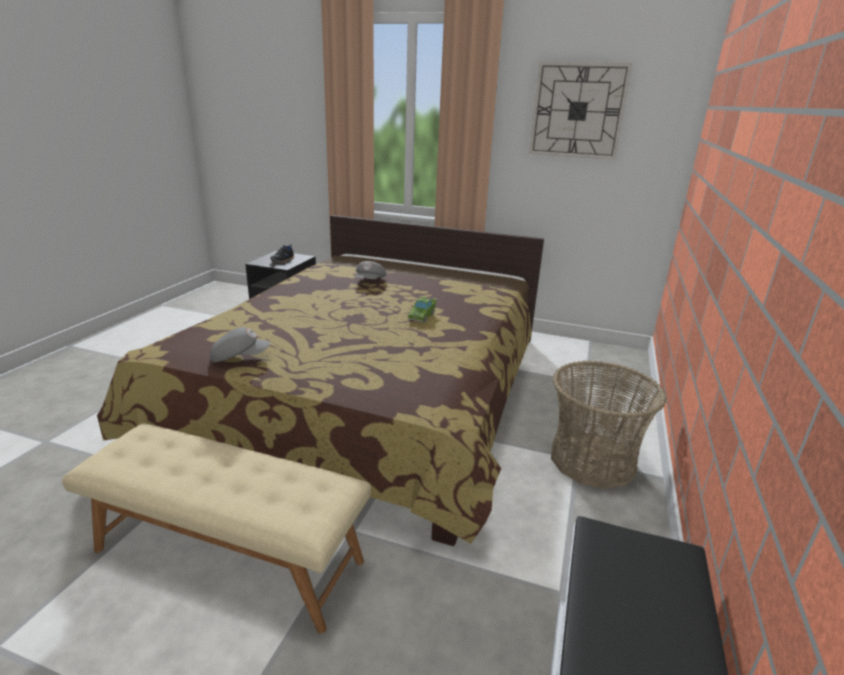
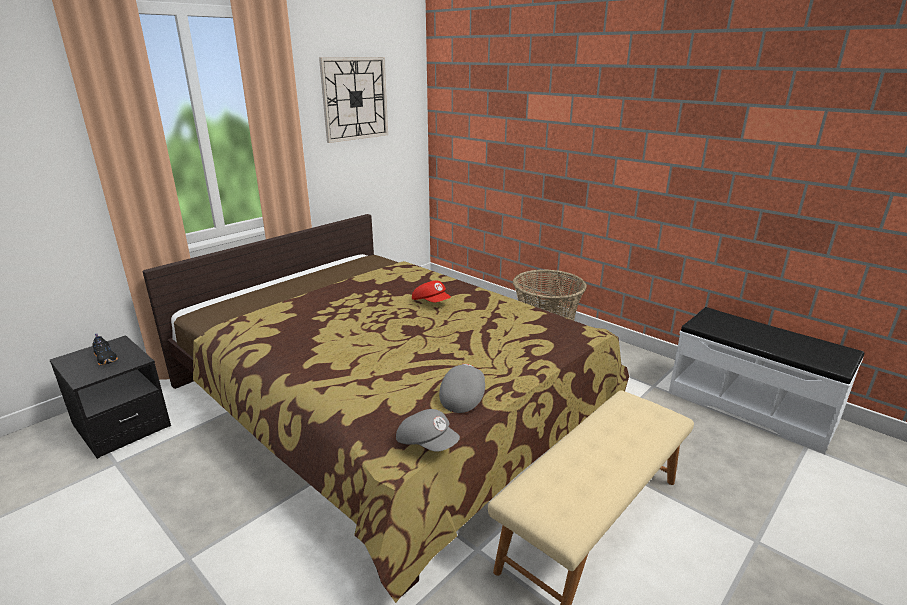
camera: 65 degrees left, 0 degrees up
(370, 281) = (319, 308): grey cap -> grey cap (427, 443)
(422, 316) = (431, 302): green toy car -> red cap

